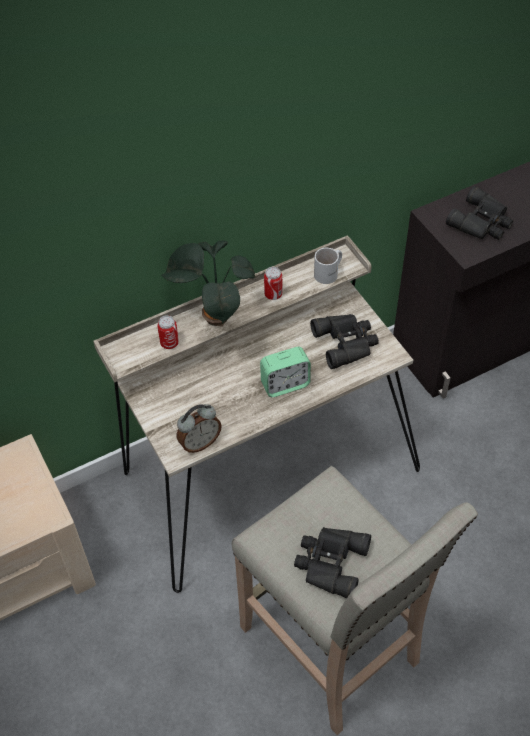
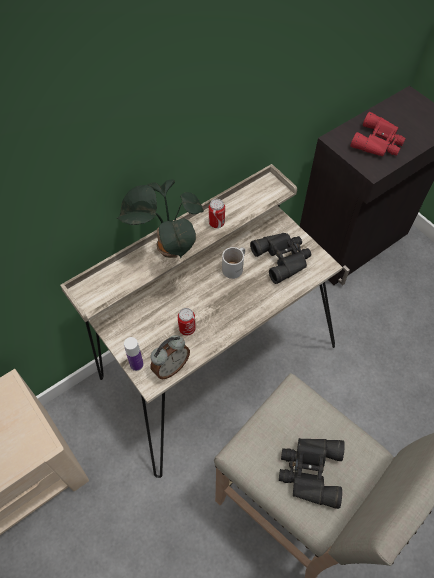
camera: 10 degrees left, 5 degrees up
(163, 436) = (136, 364): none -> bottle
(169, 343) = (131, 278): can -> can (187, 329)
(285, 384) = (237, 302): alarm clock -> none
(329, 273) = (262, 198): white mug -> white mug (235, 267)
(482, 222) = (378, 142): black binoculars -> red binoculars

